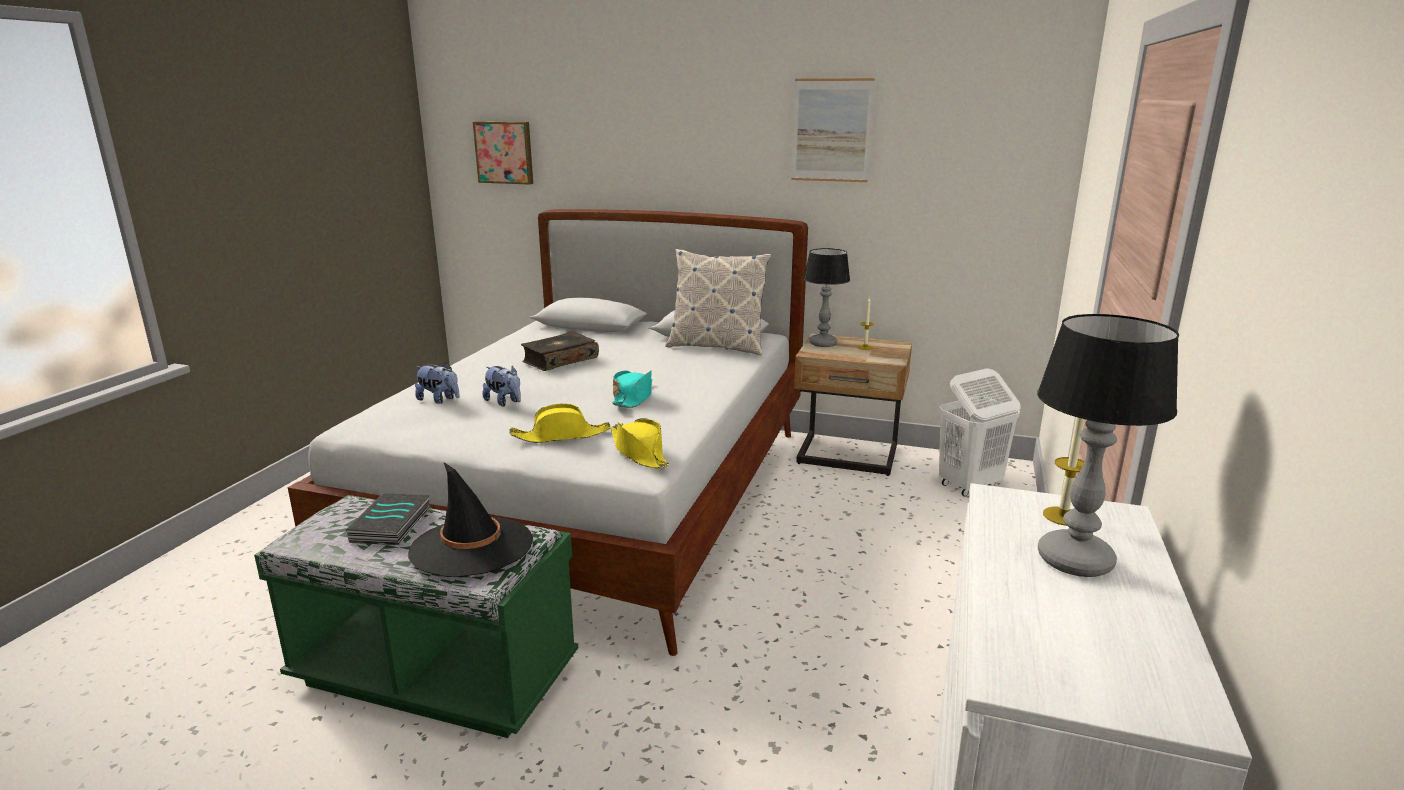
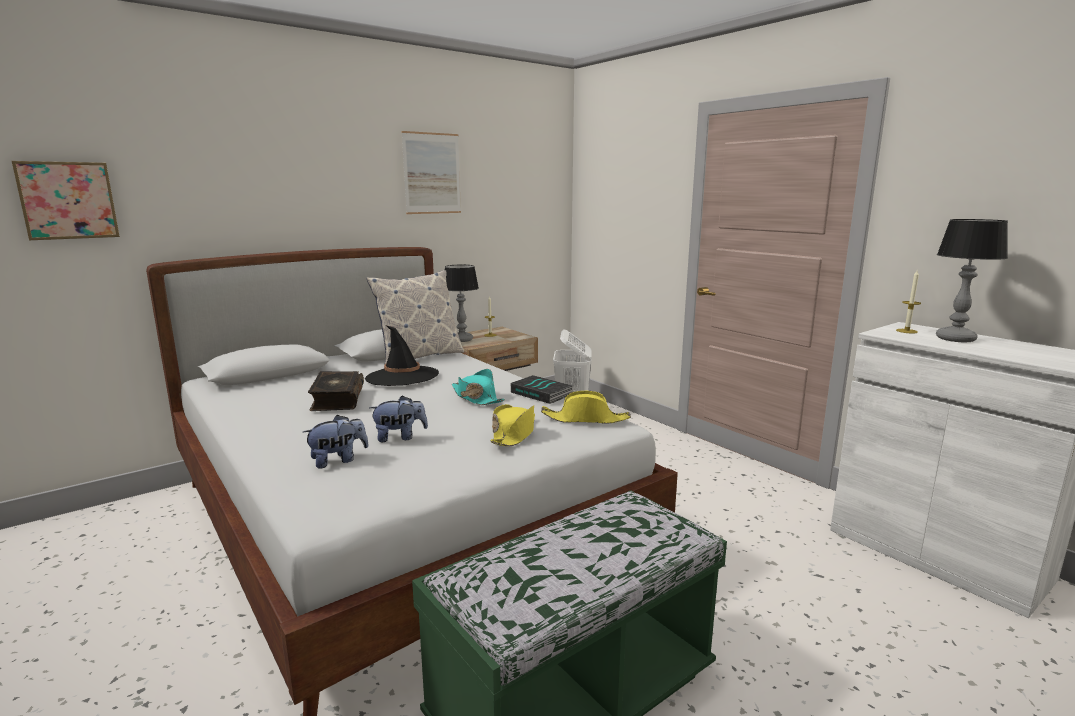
camera: 55 degrees left, 5 degrees down
(392, 525) = (547, 557): book -> book (542, 393)
(472, 547) = (633, 527): black hat -> black hat (402, 376)

